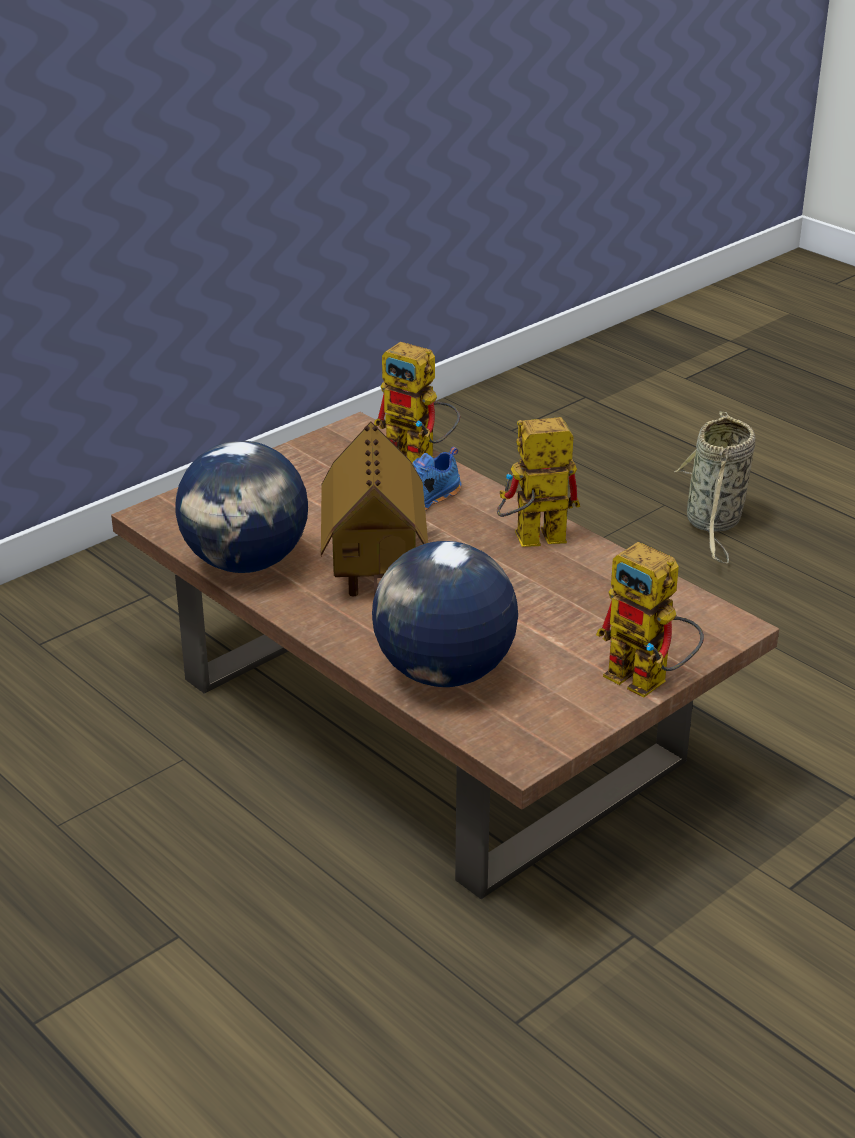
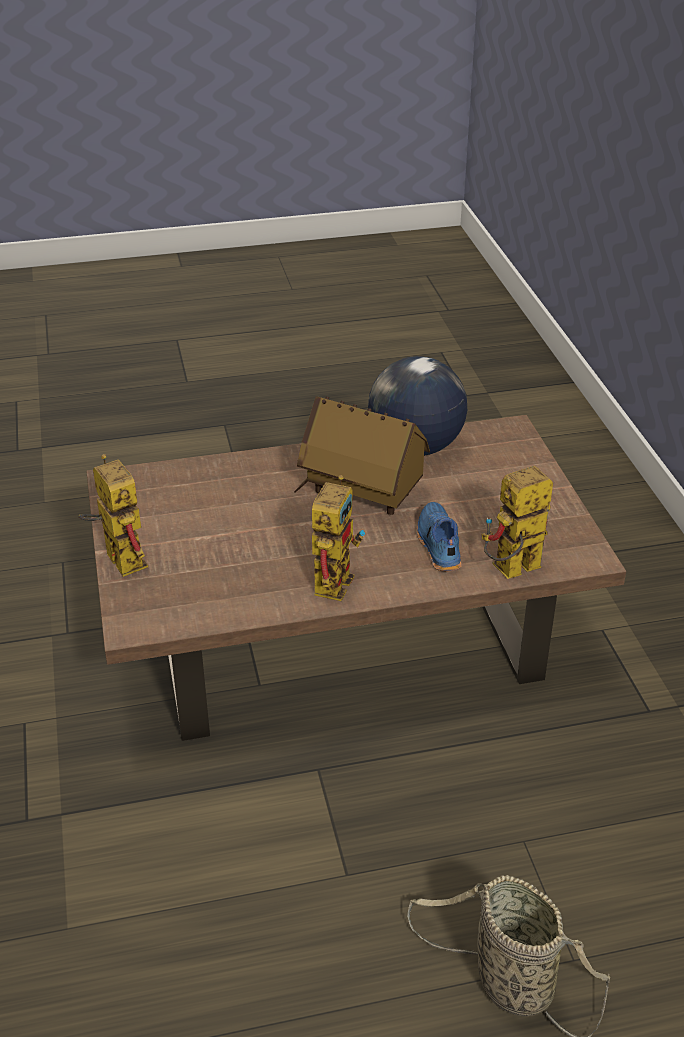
camera: 120 degrees right, 5 degrees up
(443, 672) = (217, 481): globe -> none
(649, 681) = (118, 557): toy robot -> toy robot turned 75 degrees clockwise

